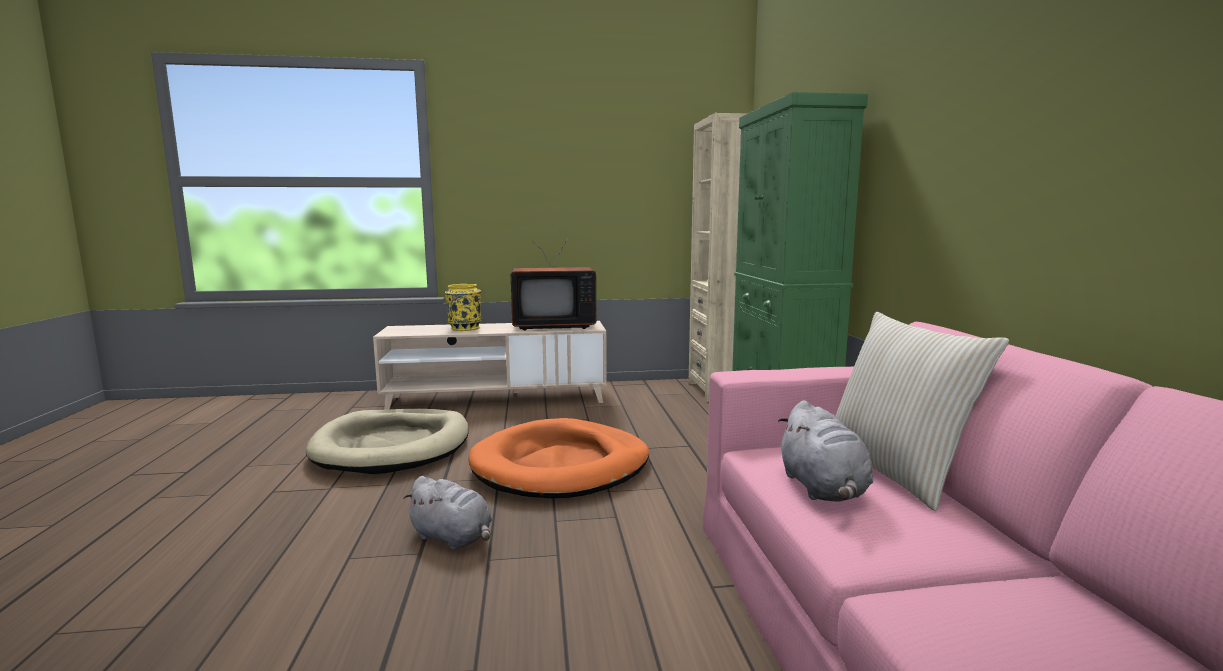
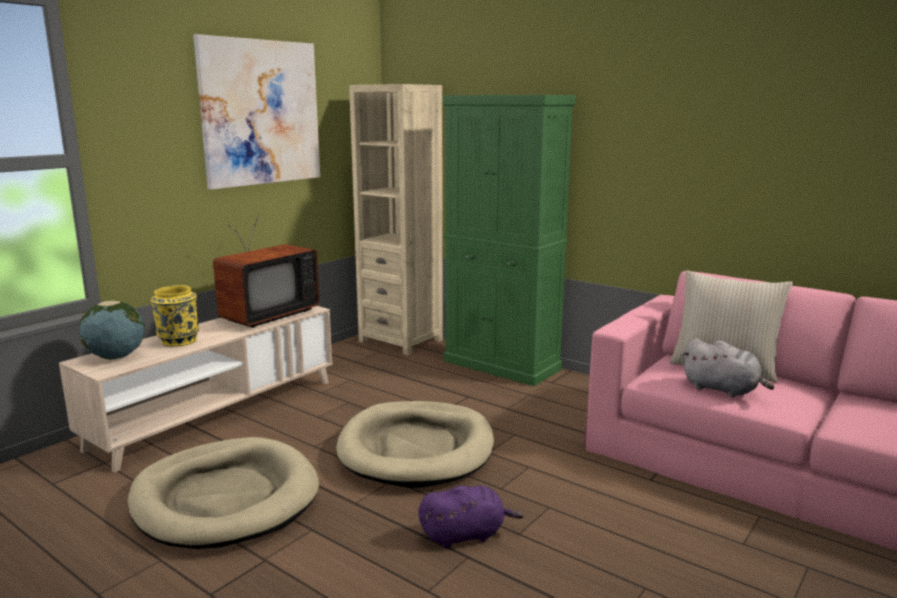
camera: 45 degrees left, 5 degrees up
(414, 329) = (115, 357): none -> globe
(453, 538) = (465, 535): grey plush toy -> purple plush toy
(561, 465) = (416, 449): orange dog bed -> beige dog bed
(598, 151) = (261, 113): none -> picture

